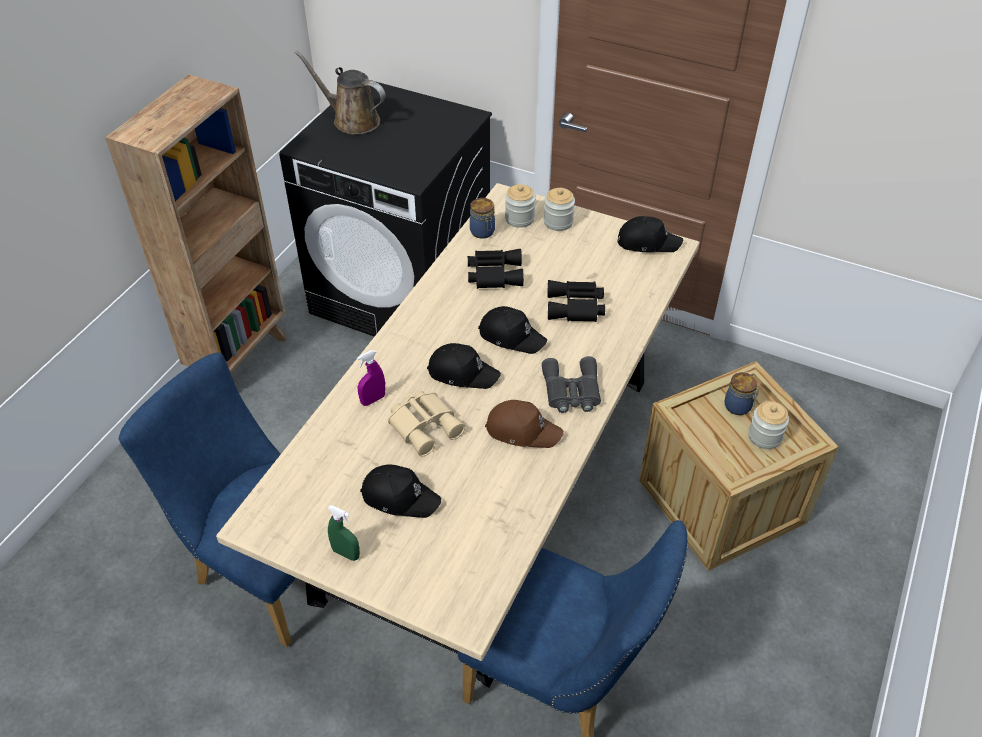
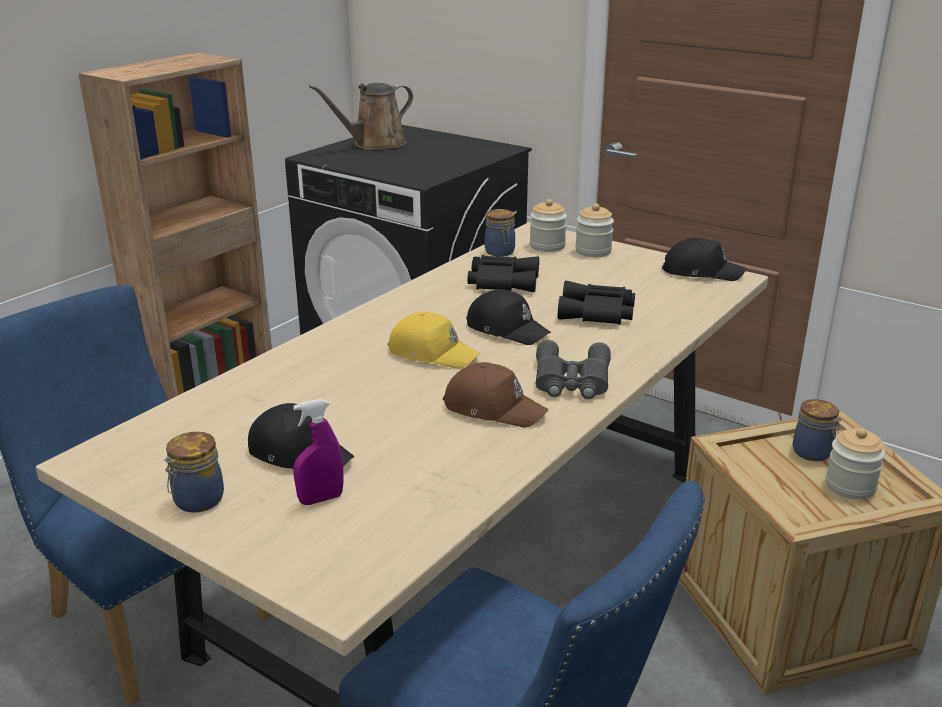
camera: 10 degrees right, 20 degrees down
(346, 553) = (197, 501): green spray bottle -> jar
(352, 120) = (375, 144): brown watering can -> brown watering can turned 75 degrees counterclockwise
(373, 400) = (308, 365): purple spray bottle -> purple spray bottle (321, 499)
(425, 425) = (365, 393): beige binoculars -> none
(462, 372) = (432, 353): black cap -> yellow cap

